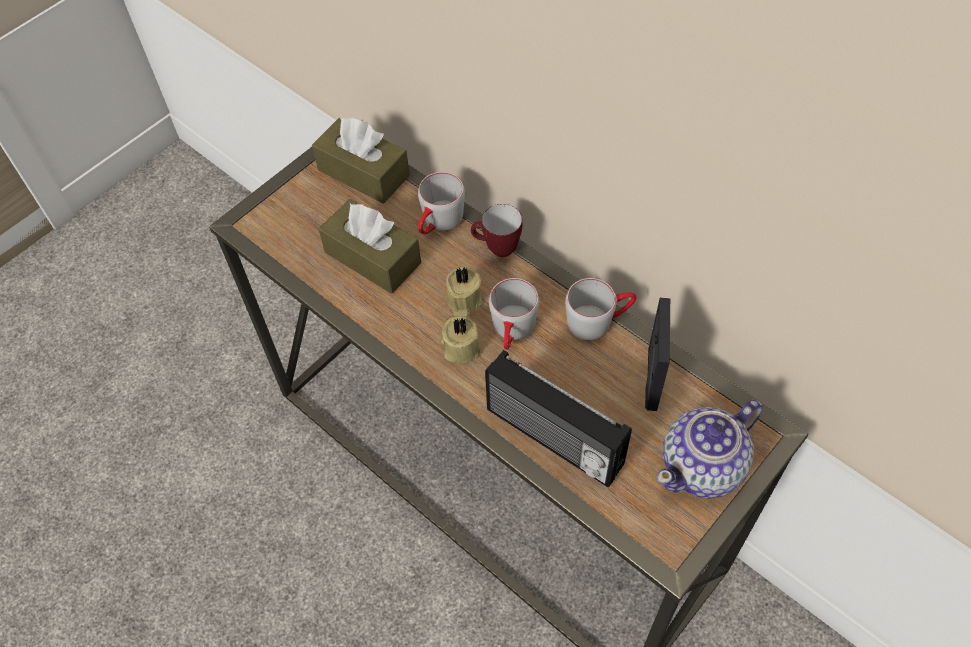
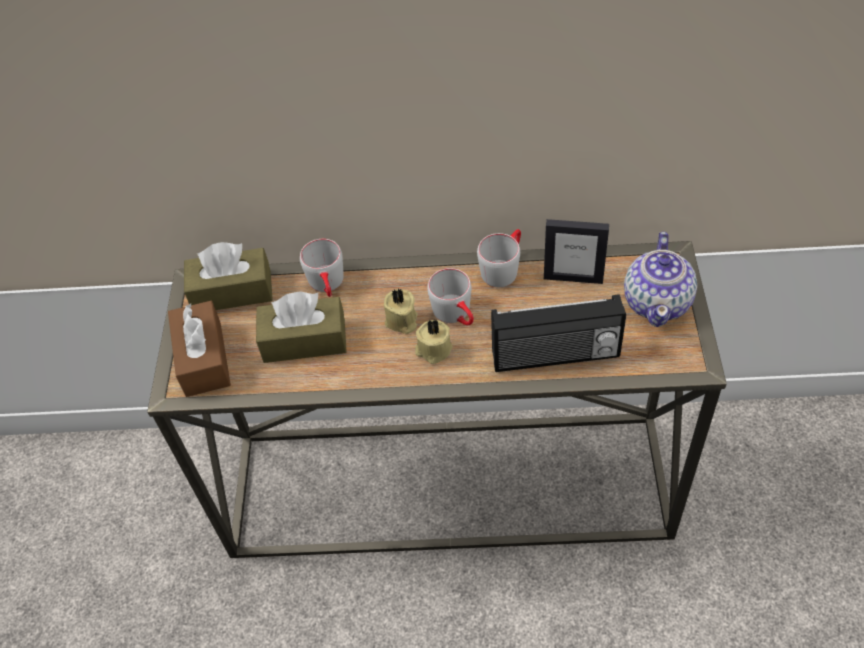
camera: 40 degrees left, 5 degrees down
(287, 214) = (203, 358): none -> brown tissue box
(496, 249) = (388, 273): mug -> none
(651, 379) = (573, 278): picture frame -> picture frame turned 135 degrees clockwise

